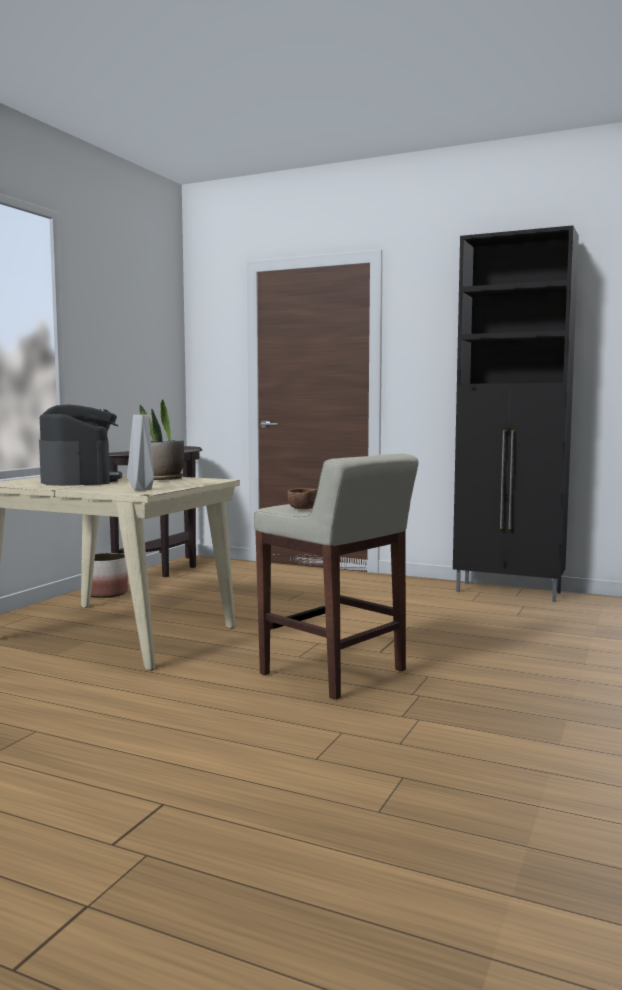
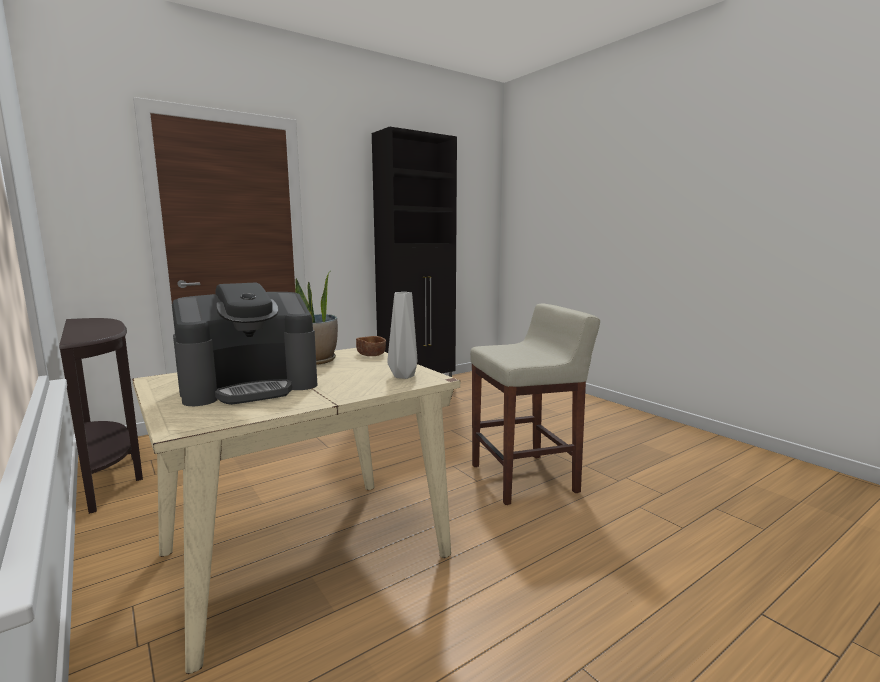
camera: 60 degrees left, 5 degrees up
(80, 480) = (250, 386): coffee machine -> coffee machine turned 135 degrees clockwise
(107, 593) = (135, 527): planter -> none
(304, 508) = (534, 358): brown bowl -> brown bowl (371, 354)

